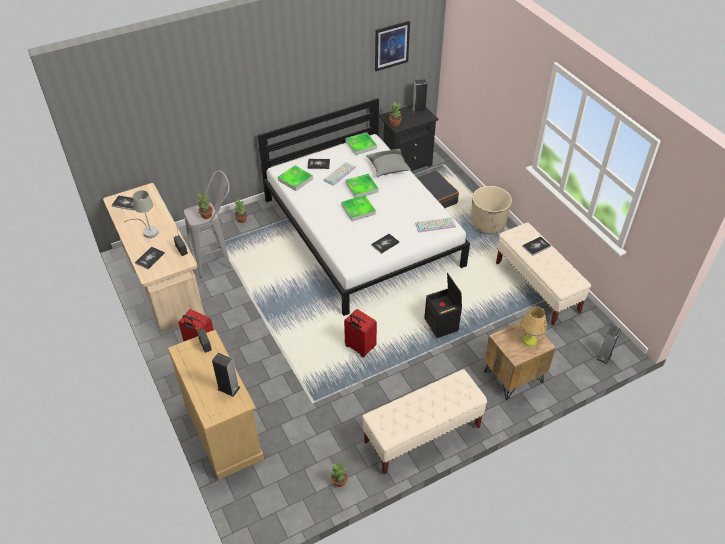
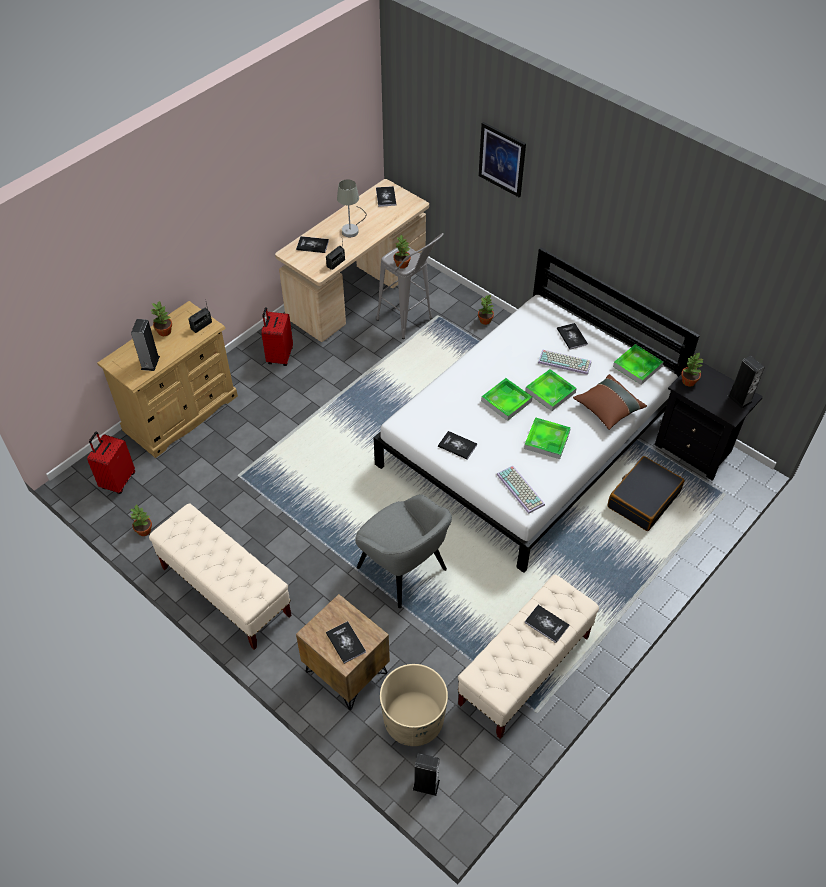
camera: 70 degrees right, 5 degrees up
(195, 371) = (164, 331): none -> potted plant
(295, 179) = (529, 325): tray -> tray (547, 440)
(359, 347) = (332, 494): red suitcase -> red suitcase (117, 481)
(388, 168) = (607, 409): grey pillow -> brown pillow
(391, 46) = (745, 285): picture -> picture (502, 159)
(442, 325) = (403, 570): black storage box -> grey armchair
(487, 224) = (624, 580): beige planter -> beige planter (413, 720)
(529, 340) = (345, 642): table lamp -> book

